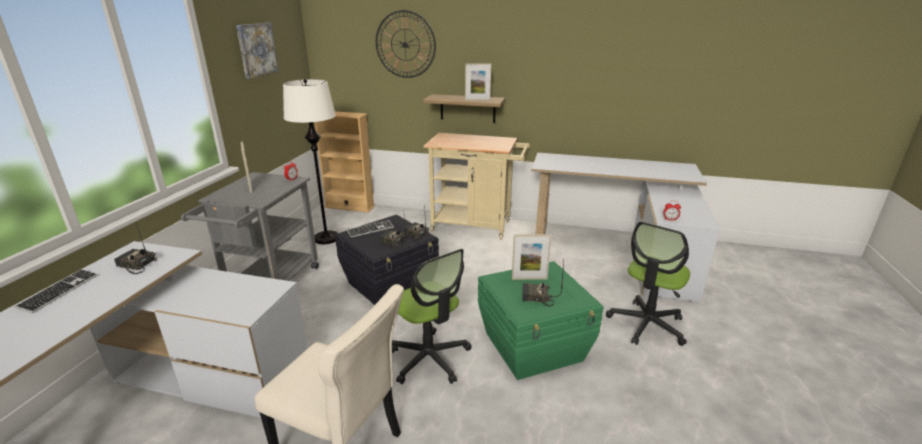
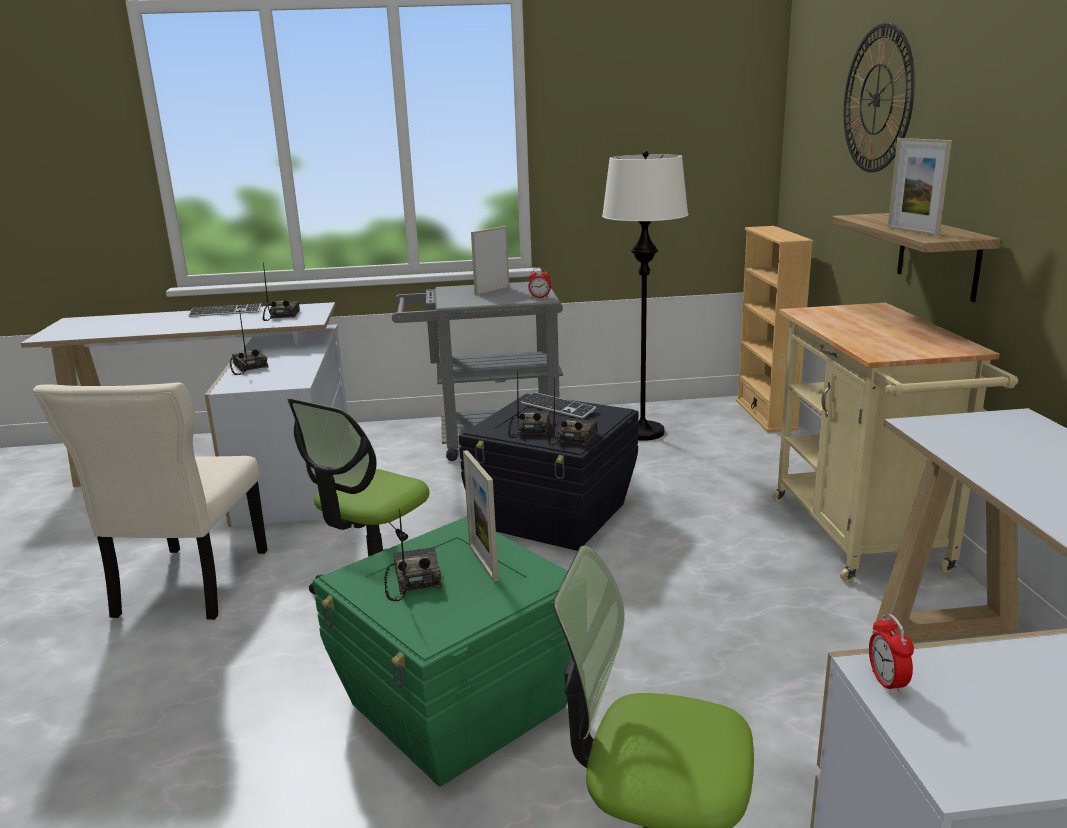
camera: 70 degrees right, 5 degrees down
(202, 305) = (248, 367): none -> radio
(256, 50) = (641, 104): picture -> none

